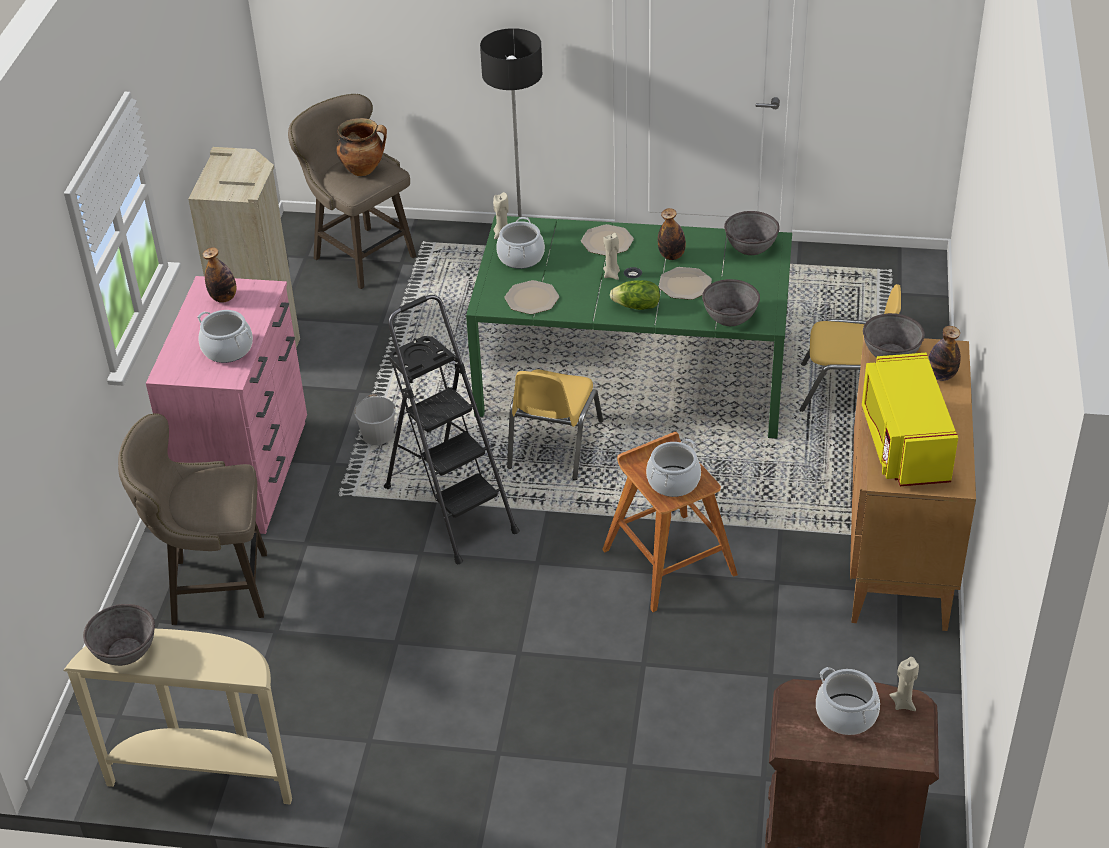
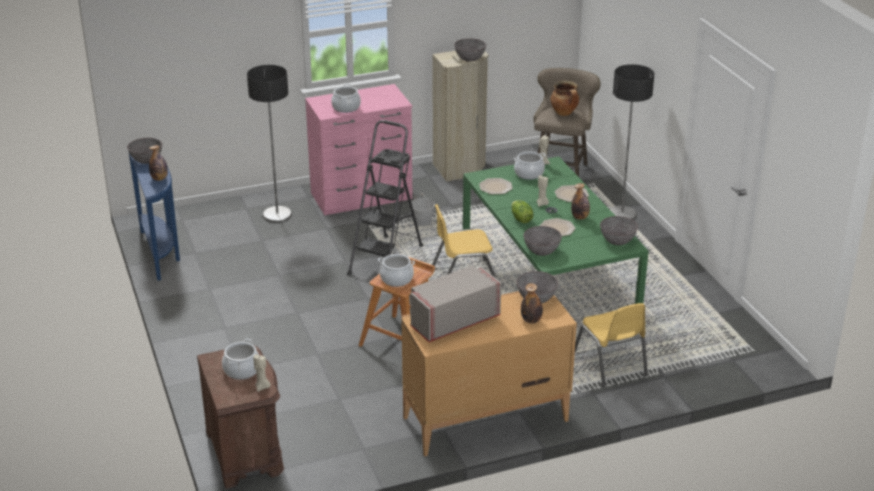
camera: 60 degrees right, 10 degrees down
(204, 774) = (161, 253): beige console table -> blue console table
(213, 588) = (277, 215): beige stool -> floor lamp
(224, 298) = (383, 95): bottle -> bottle (159, 179)
(248, 168) = (470, 58): none -> grey bowl
(904, 444) = (453, 321): yellow microwave -> grey microwave

